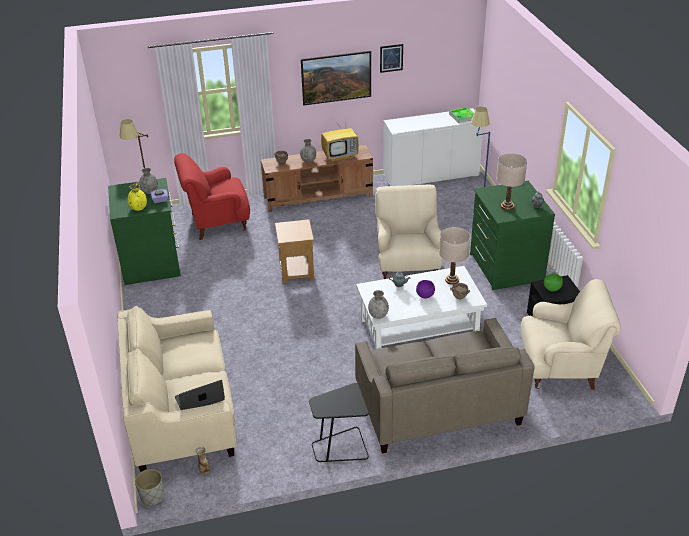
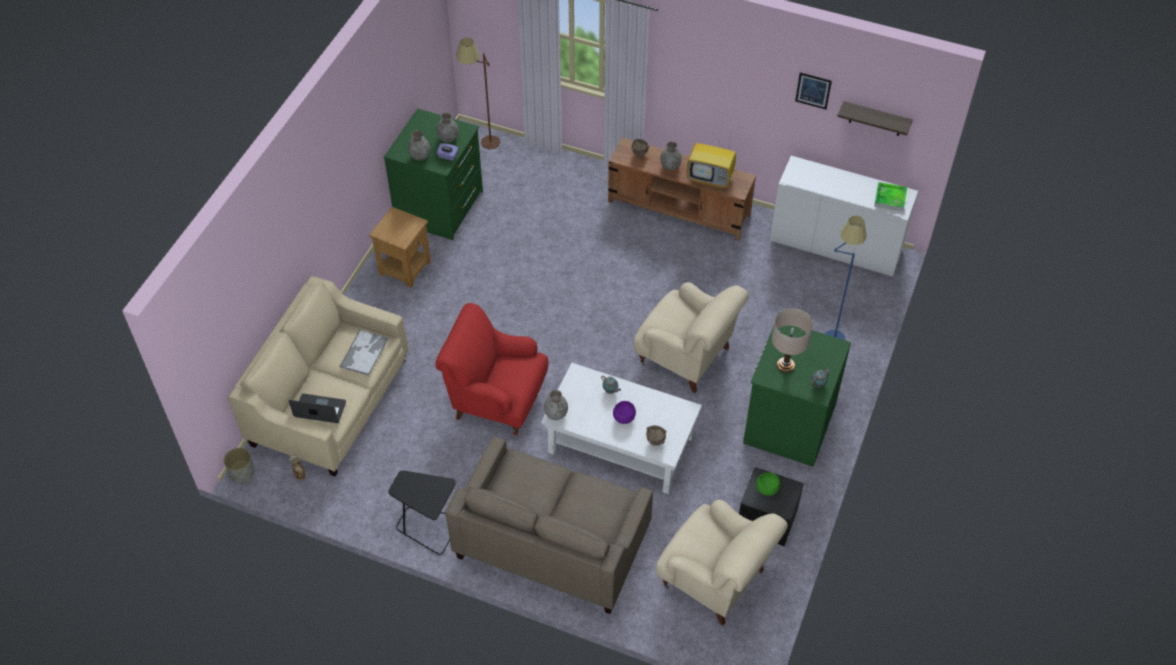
camera: 35 degrees right, 15 degrees up
(138, 208) = (420, 156): yellow vase -> grey vase
(199, 348) = (364, 352): none -> tray
(217, 222) = (544, 187): red armchair -> red armchair (497, 400)
(296, 271) = (566, 299): brown side table -> brown side table (405, 267)
(336, 89) = (735, 97): picture -> none
(407, 265) = (686, 357): beige armchair -> beige armchair turned 90 degrees clockwise
(436, 62) = (875, 119): none -> shelf
(452, 280) = (669, 416): beige table lamp -> none

